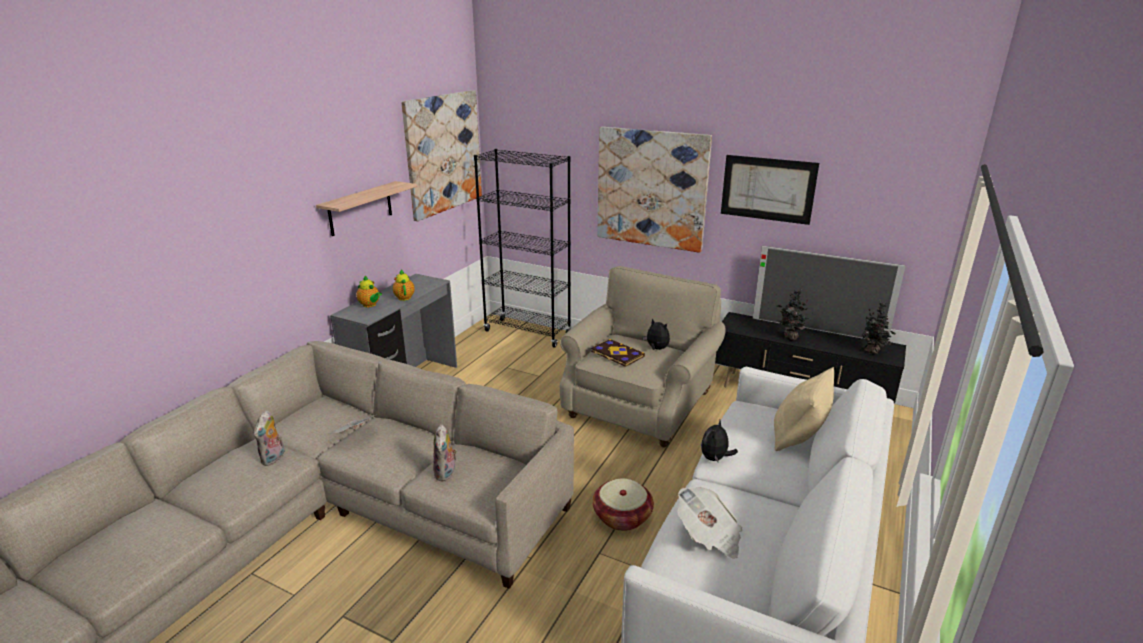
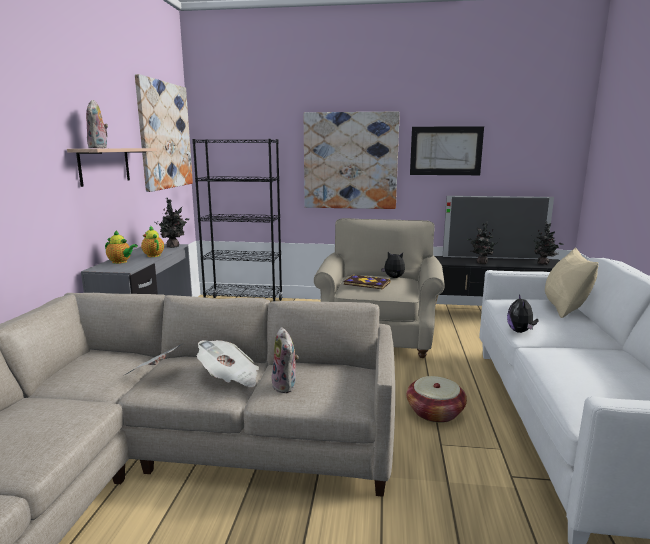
camera: 20 degrees left, 10 degrees down
(274, 459) = (64, 410): plush toy -> plush toy (99, 148)
(433, 283) = (174, 246): none -> potted plant
(709, 536) = (592, 376): newspaper -> newspaper (230, 378)

